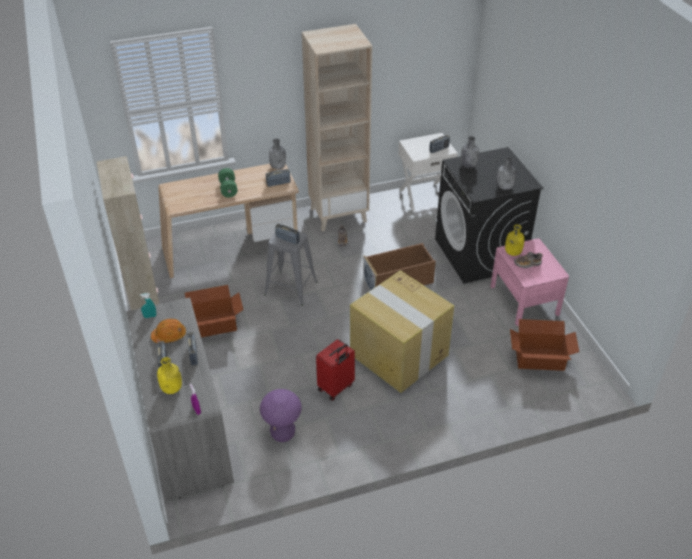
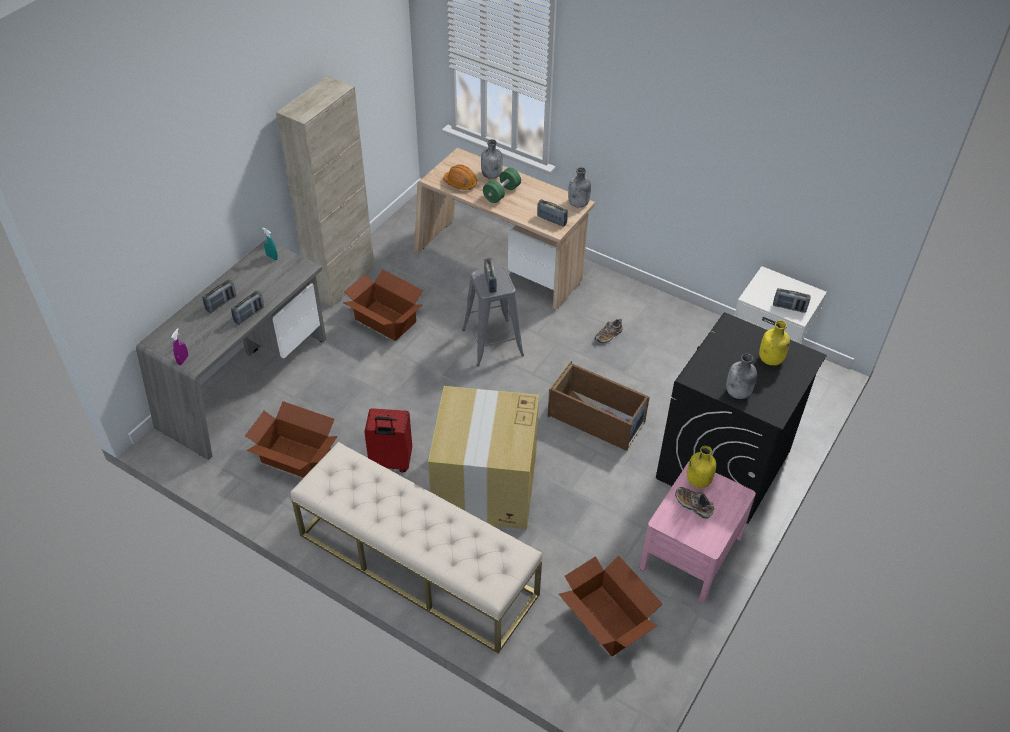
camera: 50 degrees right, 5 degrees up
(169, 335) = (259, 284): orange hard hat -> orange hard hat (460, 183)
(172, 389) = (195, 328): yellow bottle -> yellow bottle (771, 360)
(283, 433) = (296, 458): purple stool -> cardboard box
(338, 214) = (645, 308): beige bookcase -> none
(428, 418) = (416, 564): none -> beige bench
(468, 165) = (740, 339): grey bottle -> grey bottle (492, 175)

